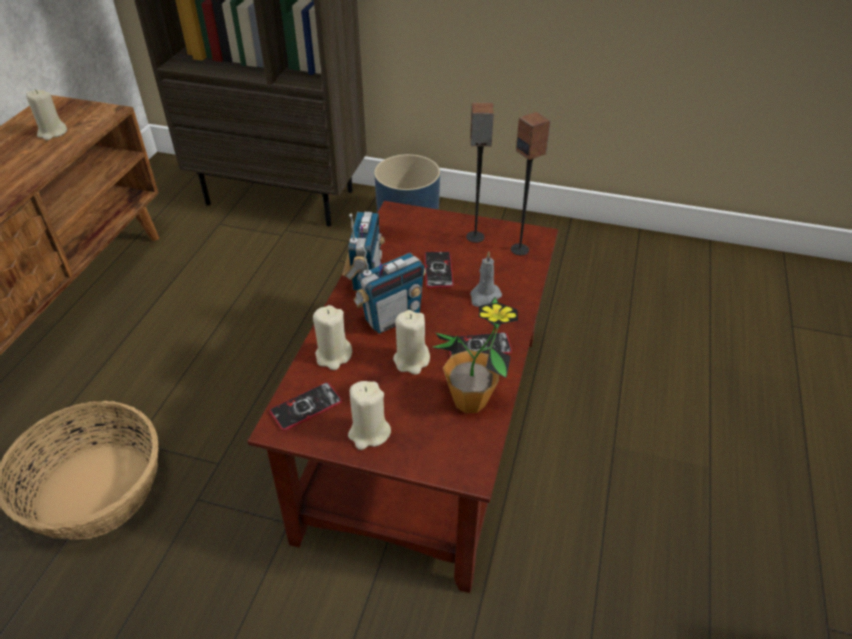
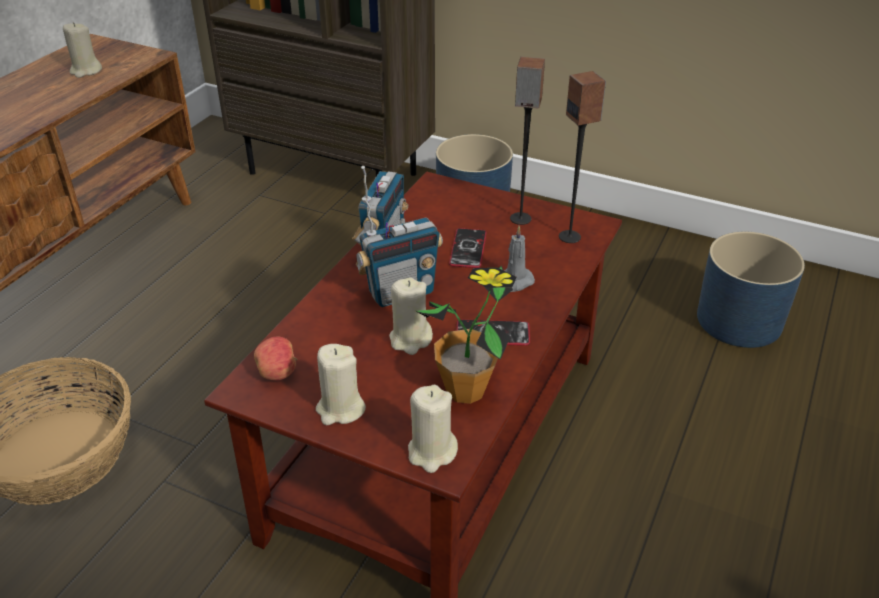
camera: 10 degrees right, 5 degrees down
(306, 407) = (278, 373): phone -> apple
(333, 356) = (323, 324): beige candle -> beige candle (432, 452)
(642, 293) = (738, 320): none -> blue planter

